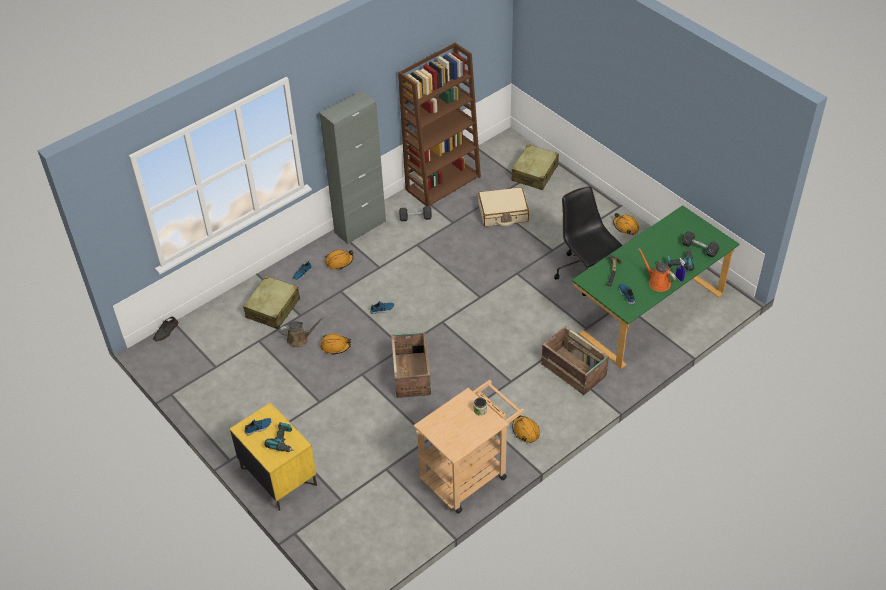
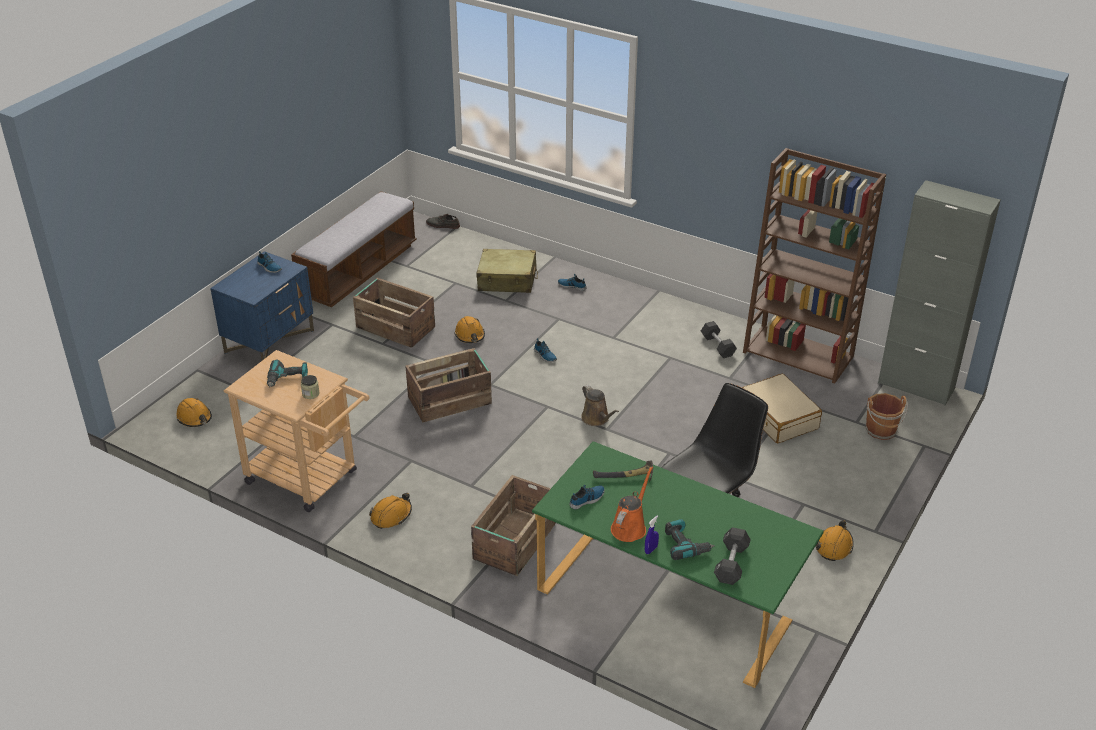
camera: 70 degrees right, 10 degrees down
(204, 400) = (359, 270): none -> bench
(278, 476) = (270, 341): yellow nightstand -> blue nightstand
(283, 441) = (254, 286): power drill -> power drill (287, 379)
(299, 339) = (469, 308): brown watering can -> brown watering can (597, 419)
(300, 390) = (395, 327): none -> crate
(339, 262) = (605, 307): orange hard hat -> orange hard hat (194, 418)
(360, 227) = (673, 308): grey cabinet -> grey cabinet (916, 386)
(535, 173) = (881, 431): beige suitcase -> brown bucket

